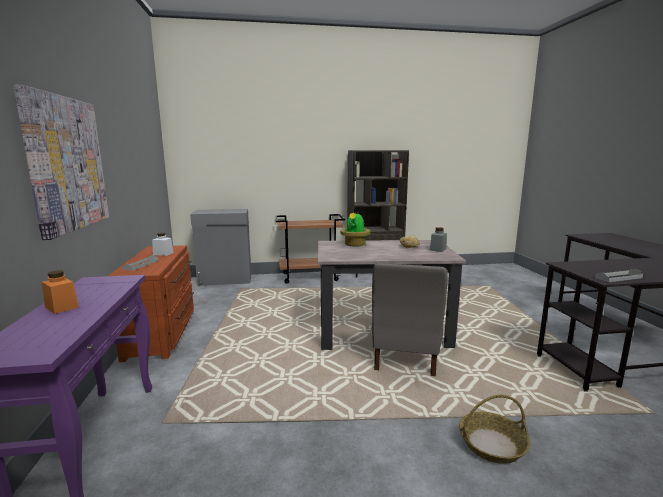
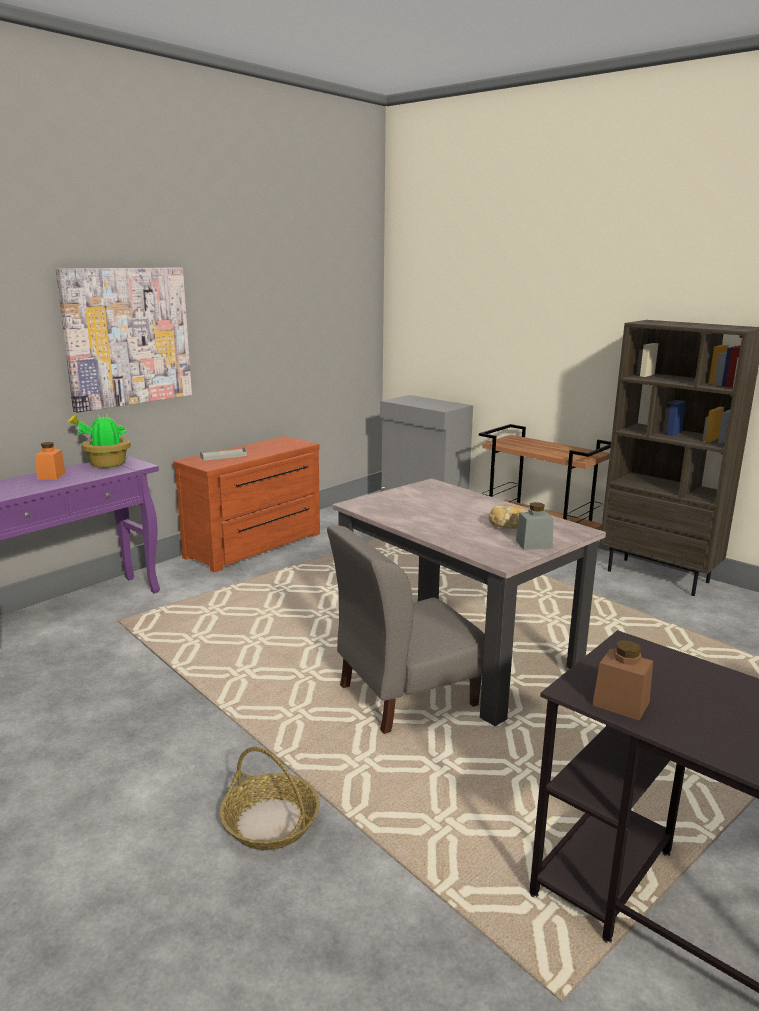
camera: 50 degrees right, 5 degrees up
(163, 253) = (271, 449): white jar -> none
(354, 245) = (449, 498): potted plant -> potted plant (106, 464)
(618, 278) = (620, 703): grey tray -> brown jar

